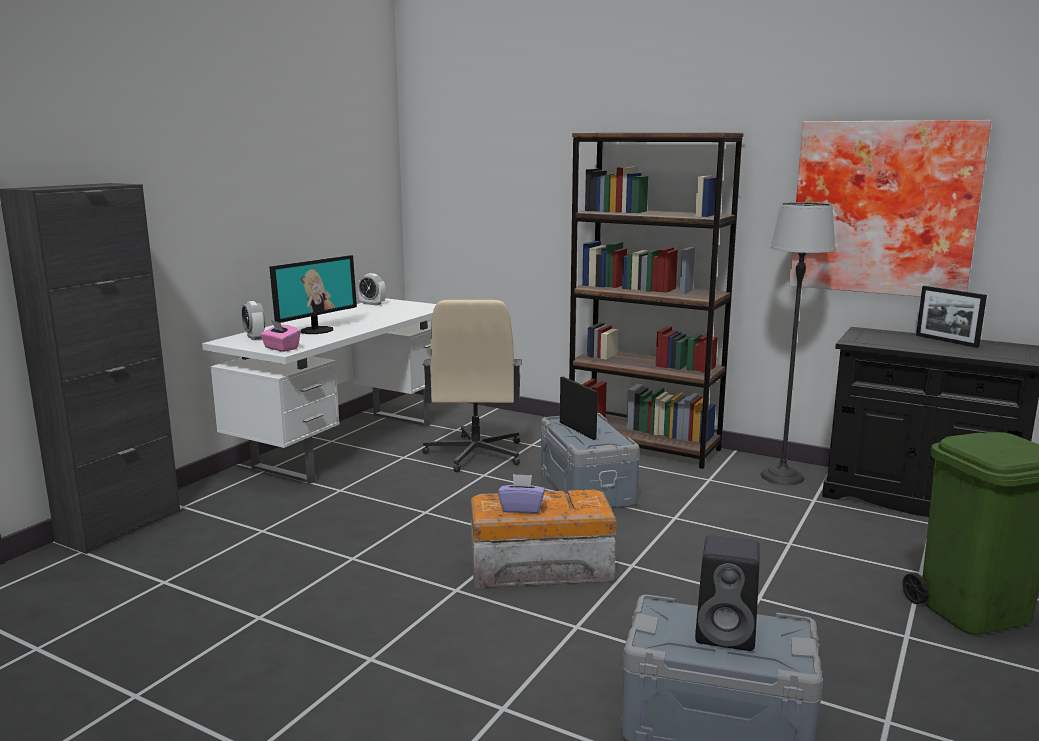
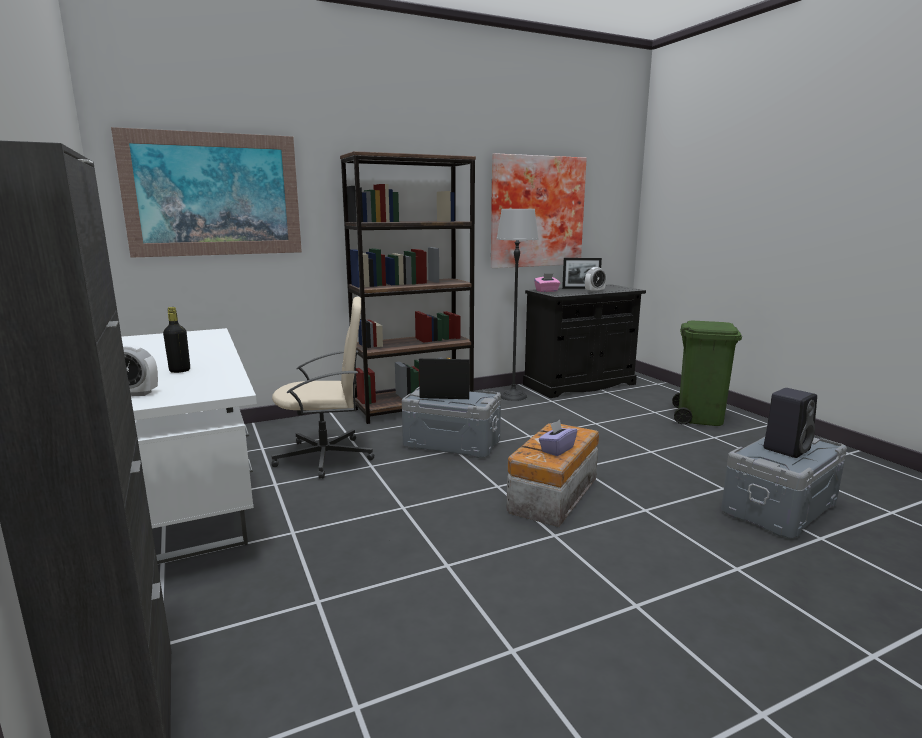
camera: 55 degrees left, 0 degrees up
(281, 348) = (217, 391): pink tissue box -> pink tissue box (547, 291)
(316, 330) = (180, 370): monitor -> black bottle
(372, 304) = (134, 342): alarm clock -> alarm clock (594, 291)
(474, 454) = (326, 457): beige office chair -> beige office chair turned 45 degrees counterclockwise
(483, 175) = (214, 195): none -> picture

